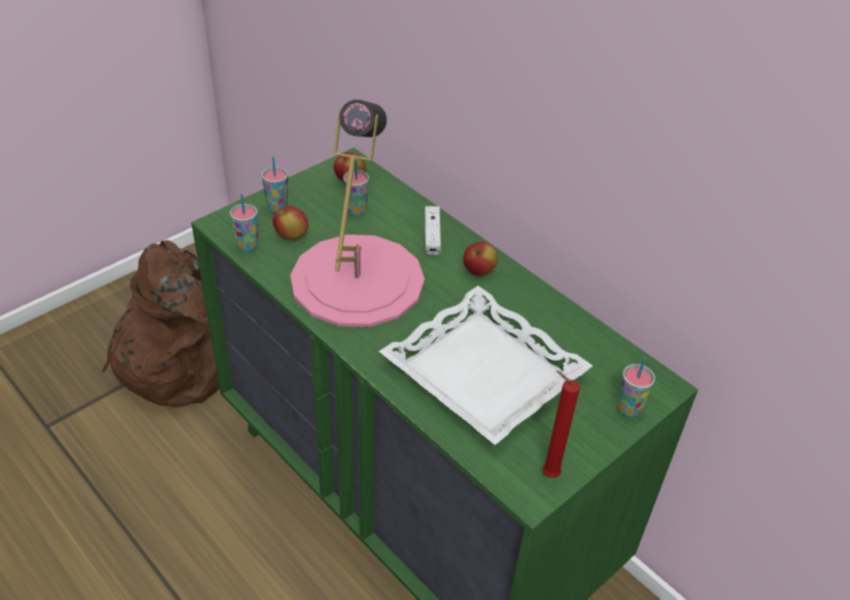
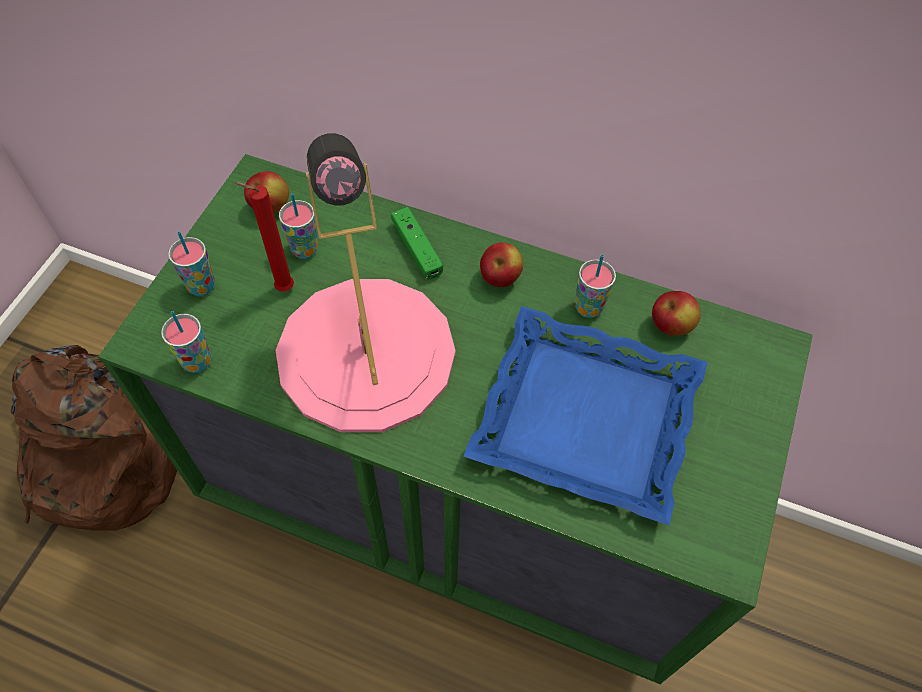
camera: 25 degrees left, 15 degrees up
(291, 236) = (245, 322): apple -> apple (670, 326)
(432, 235) = (417, 249): white game controller -> green game controller
(482, 373) = (585, 421): white tray -> blue tray
(547, 473) = (729, 524): red candle -> red candle (281, 288)
(628, 409) = (761, 395): cup -> cup (588, 308)

